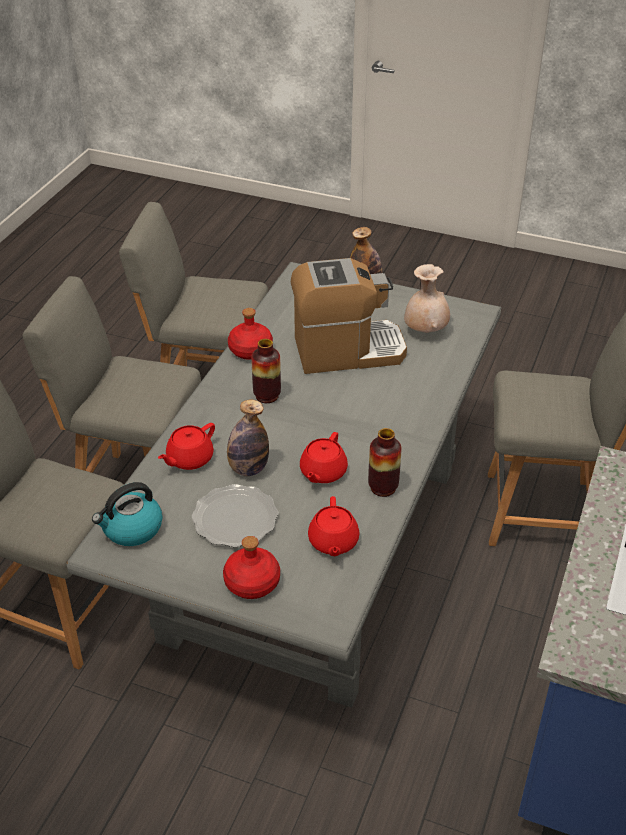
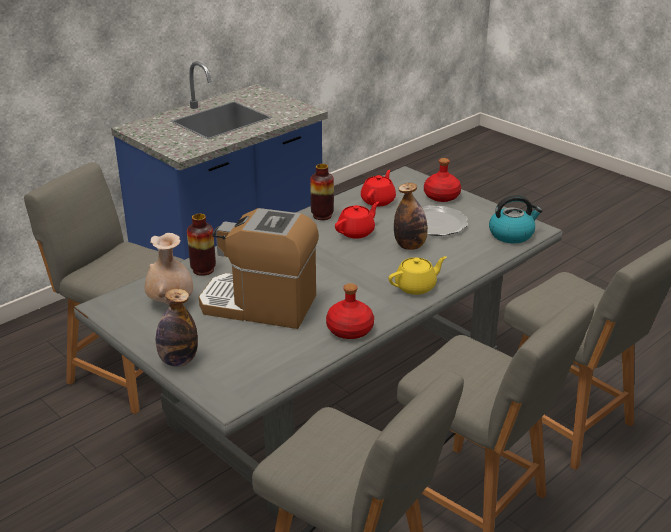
camera: 155 degrees left, 10 degrees down
(189, 459) = (453, 262): red teapot -> none
(214, 413) = (416, 287): none -> yellow teapot
(267, 396) = (362, 288): vase -> vase (203, 270)

